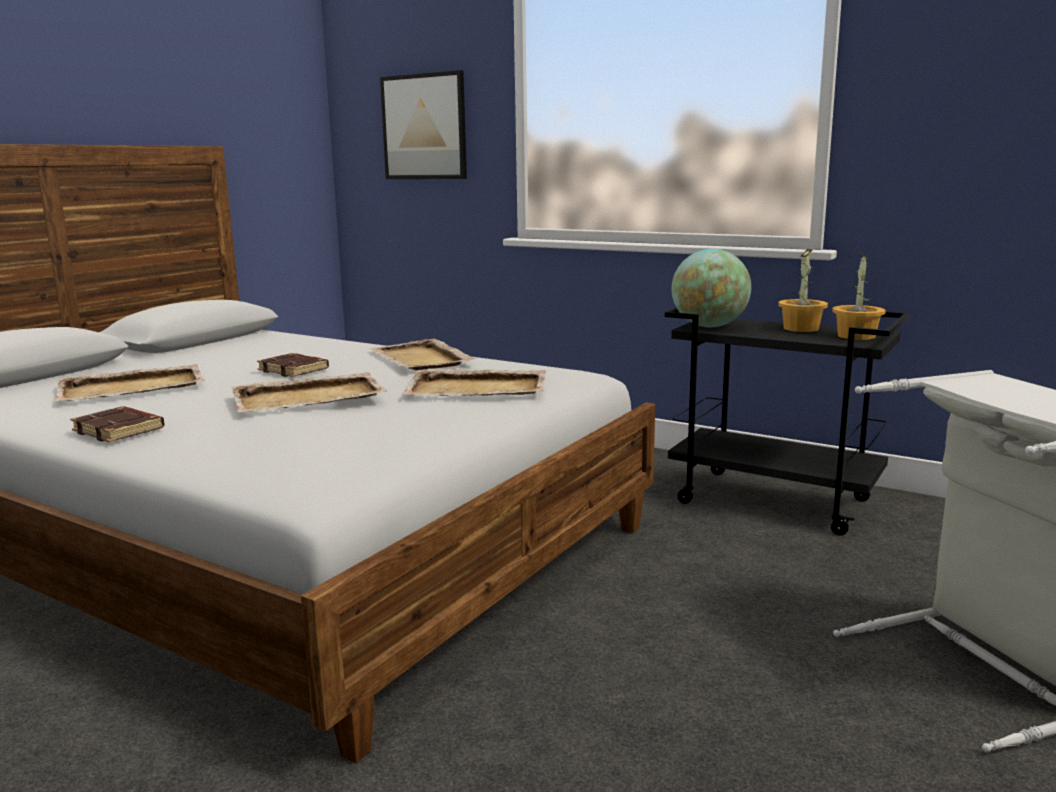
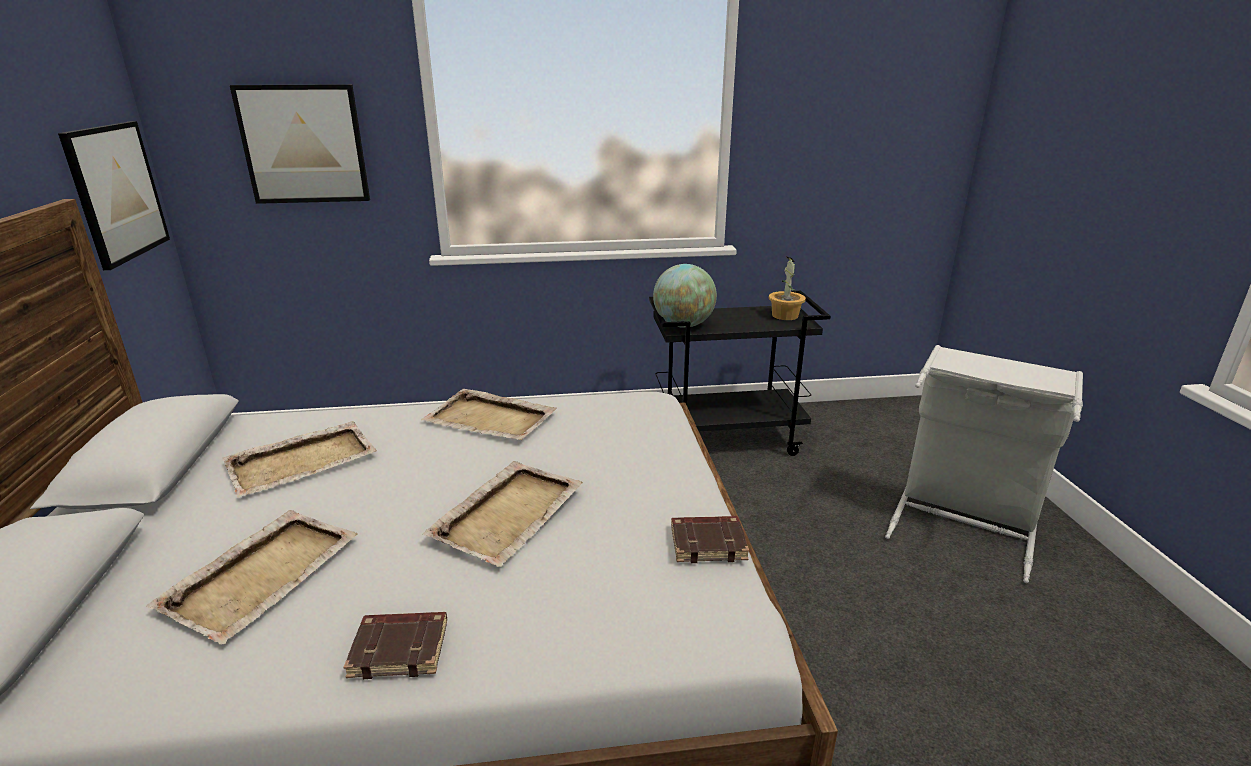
camera: 40 degrees left, 10 degrees up
(281, 157) = (117, 192): none -> picture
(294, 370) = (400, 476): brown book -> brown book (708, 543)
(478, 388) = (617, 445): beige tray -> beige tray (303, 461)
(801, 328) = (741, 314): potted plant -> none

